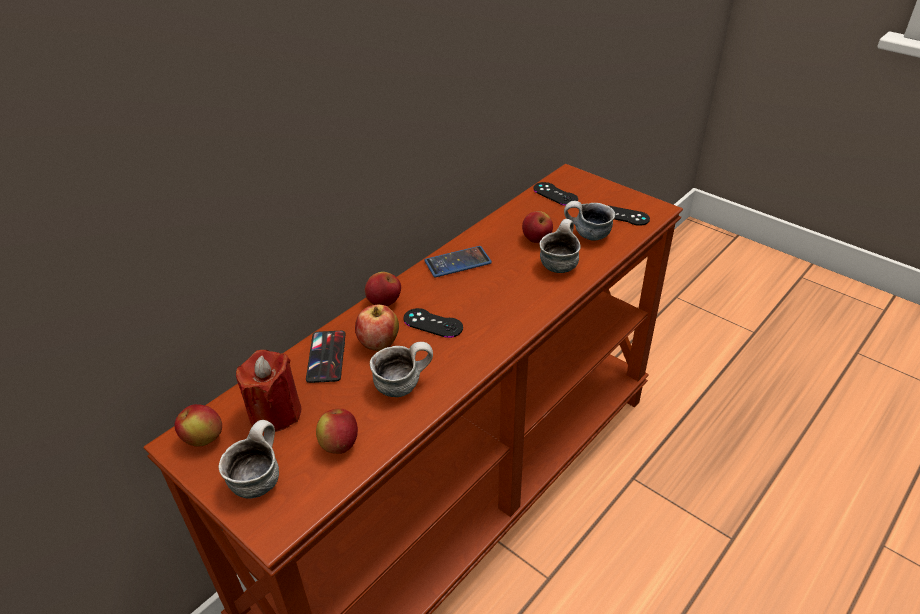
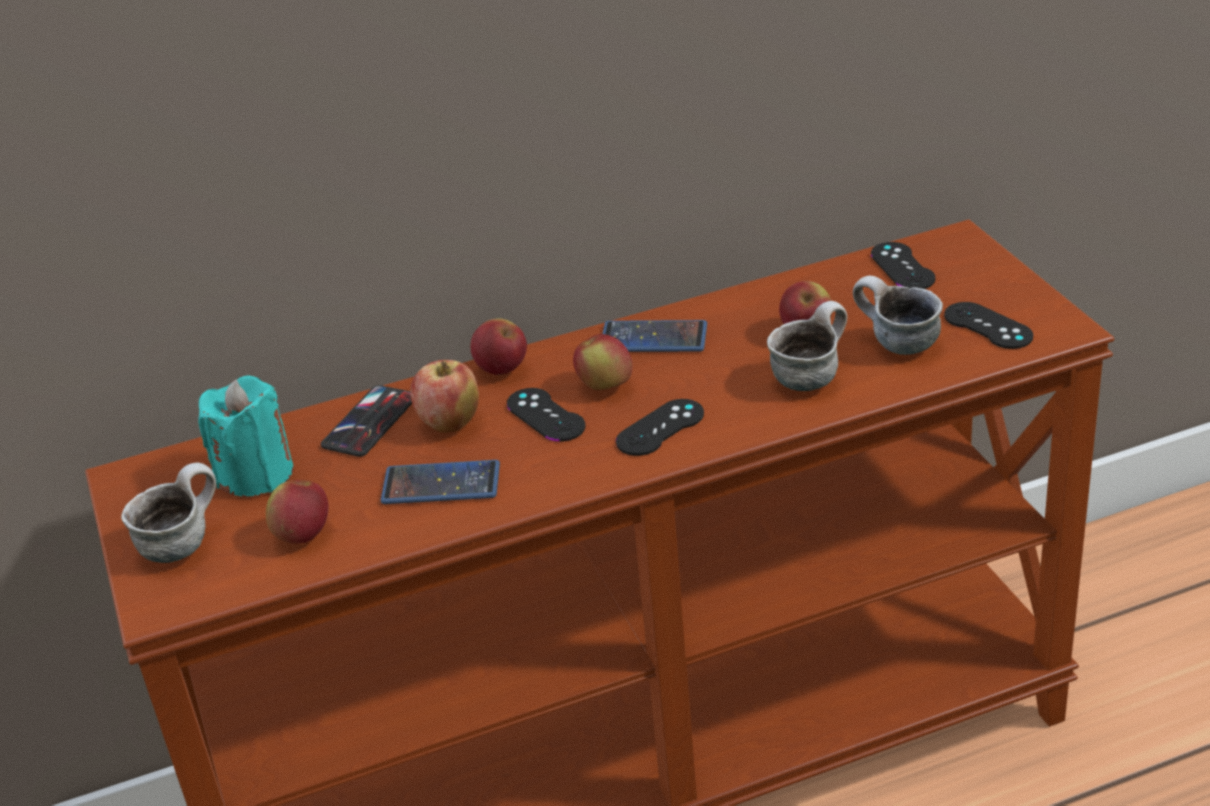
camera: 30 degrees right, 5 degrees down
(204, 439) = (154, 480): apple -> apple (605, 386)
(275, 413) = (256, 474): red candle -> turquoise candle
(403, 384) = (441, 484): mug -> phone
(504, 313) = (660, 428): none -> black game controller

